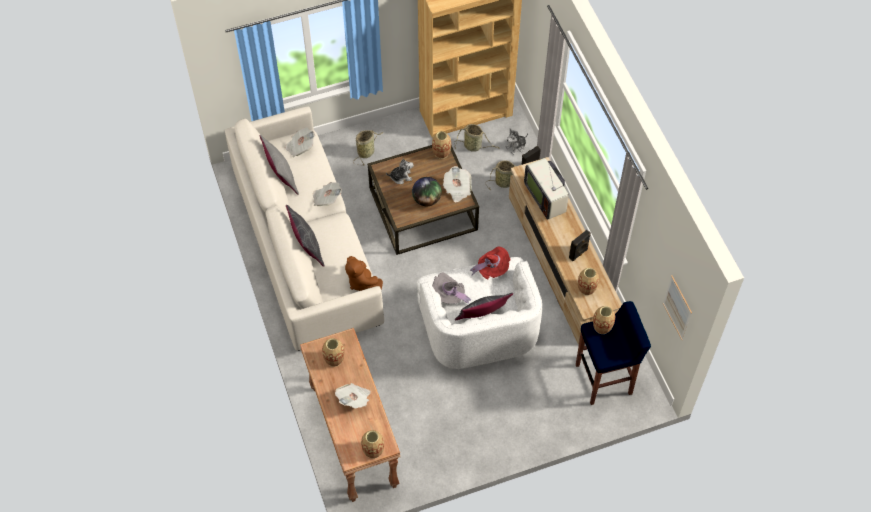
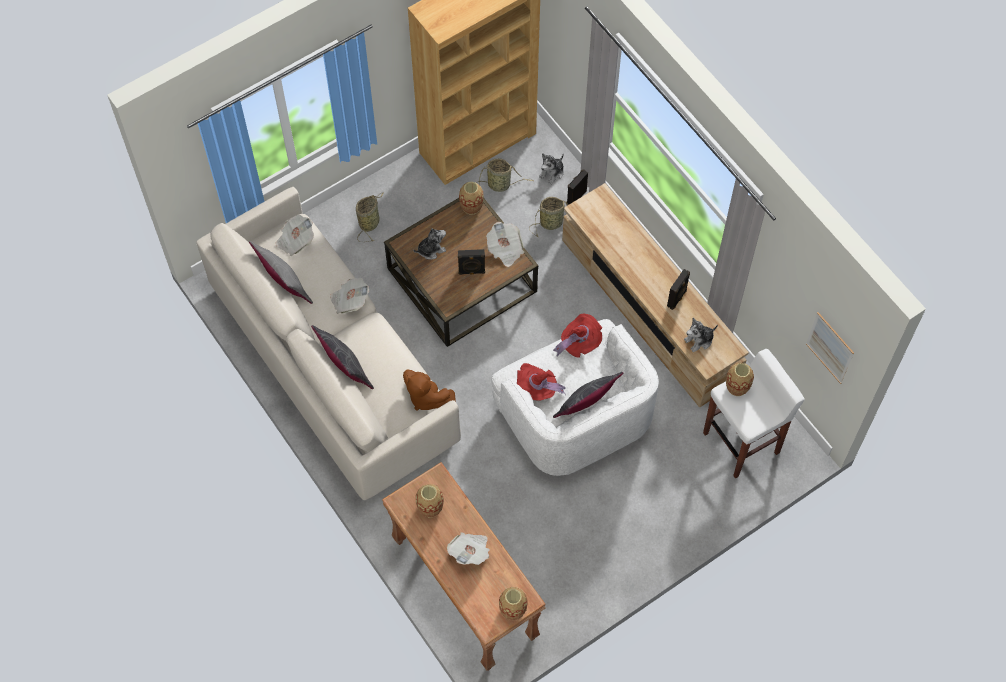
camera: 15 degrees left, 5 degrees up
(426, 199) = (471, 271): globe -> black speaker
(449, 296) = (537, 389): grey hat -> red hat
(546, 197) = (618, 235): television -> none
(586, 288) = (699, 340): vase -> plush toy
(604, 379) = (742, 442): blue stool -> white stool

